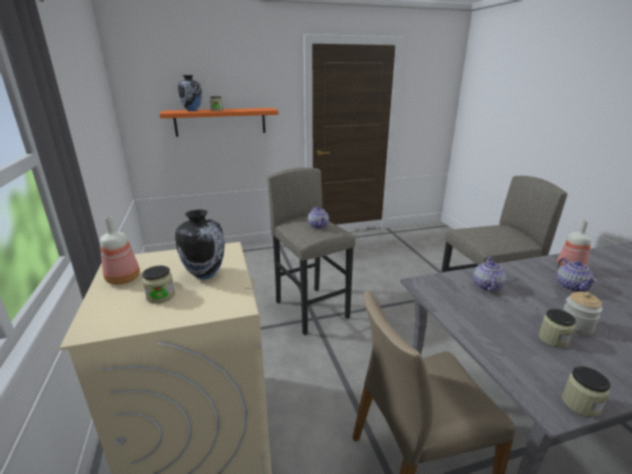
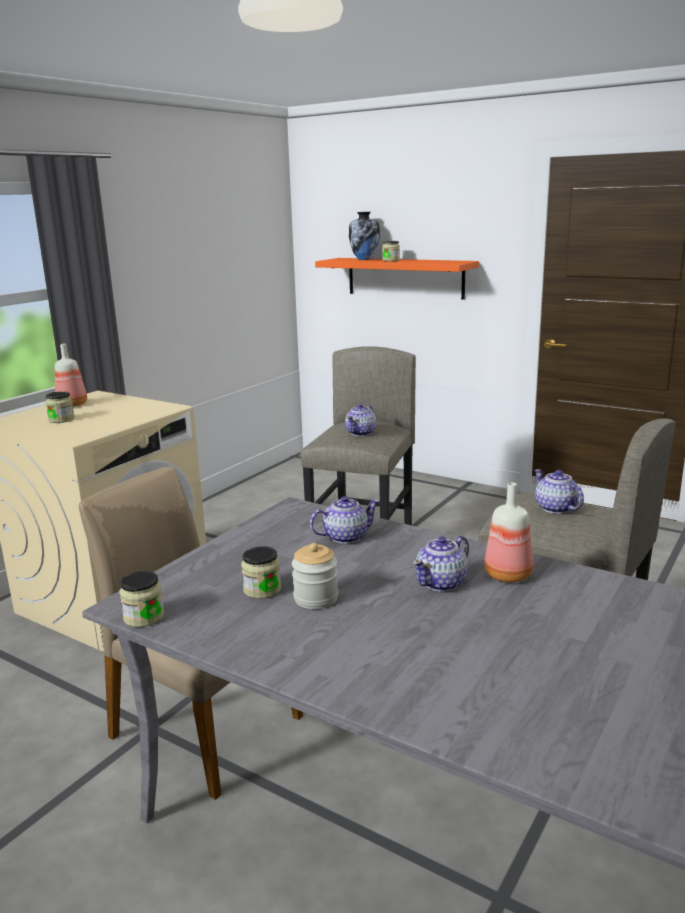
camera: 50 degrees right, 5 degrees down
(205, 274) = (112, 417): vase -> none
(489, 232) = (556, 508): none -> teapot

